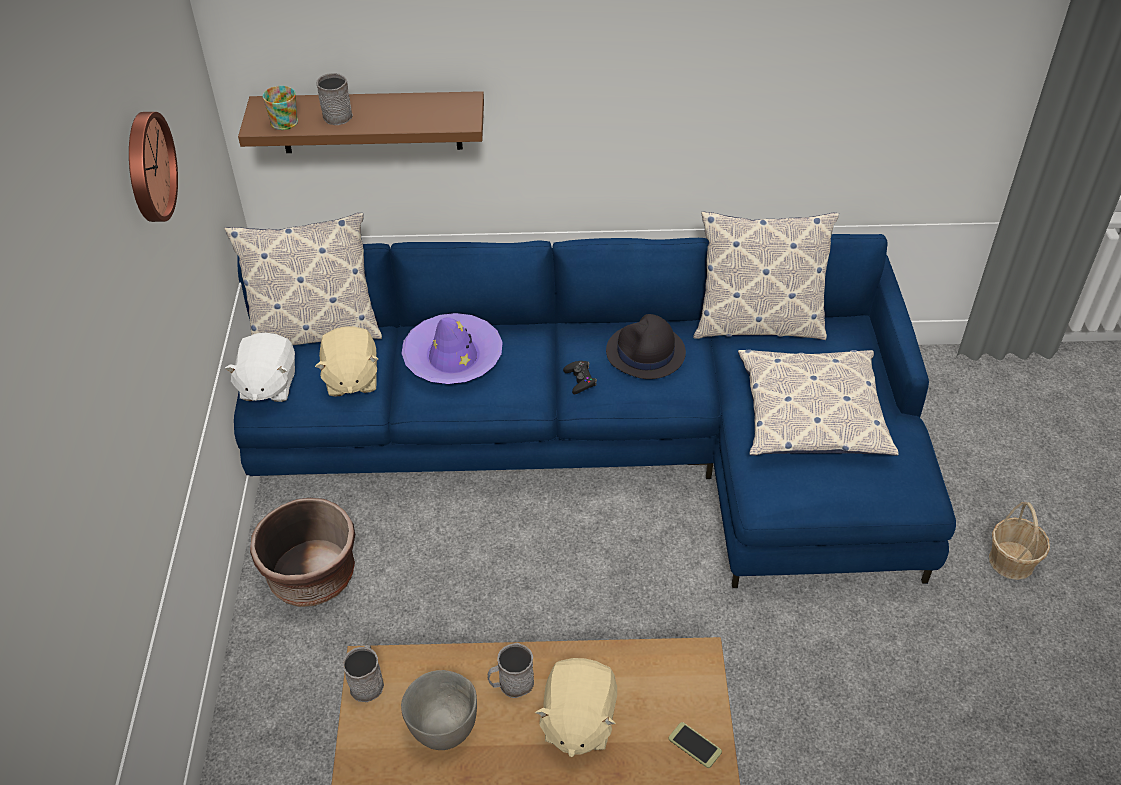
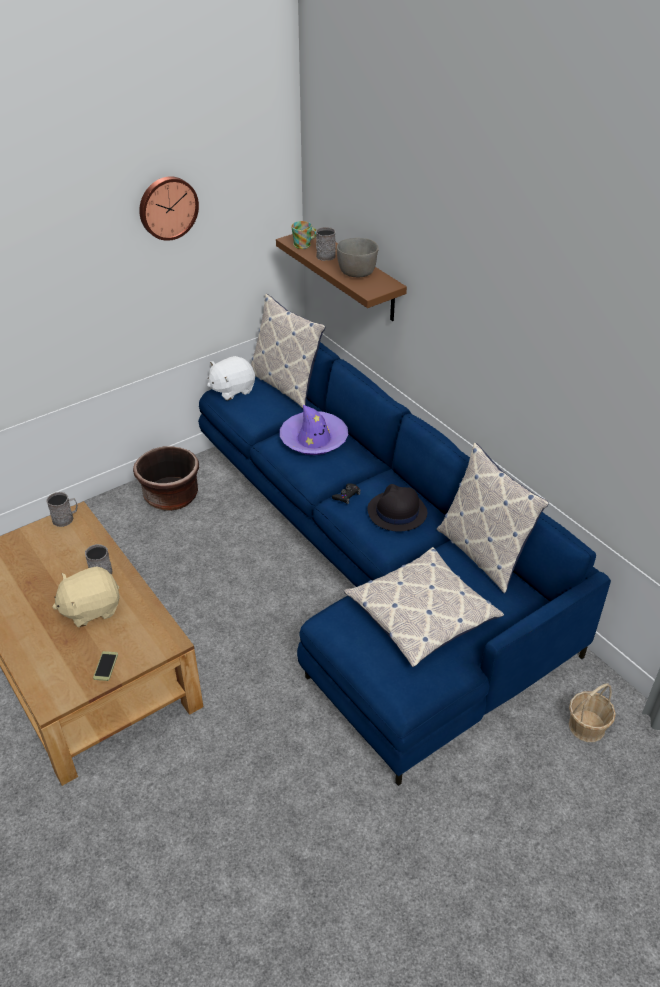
camera: 55 degrees right, 5 degrees down
(351, 379) = (263, 413): beige plush toy -> none
(442, 726) = (55, 558): grey bowl -> grey bowl (356, 272)
(1011, 560) = (465, 833): basket -> basket (587, 726)

